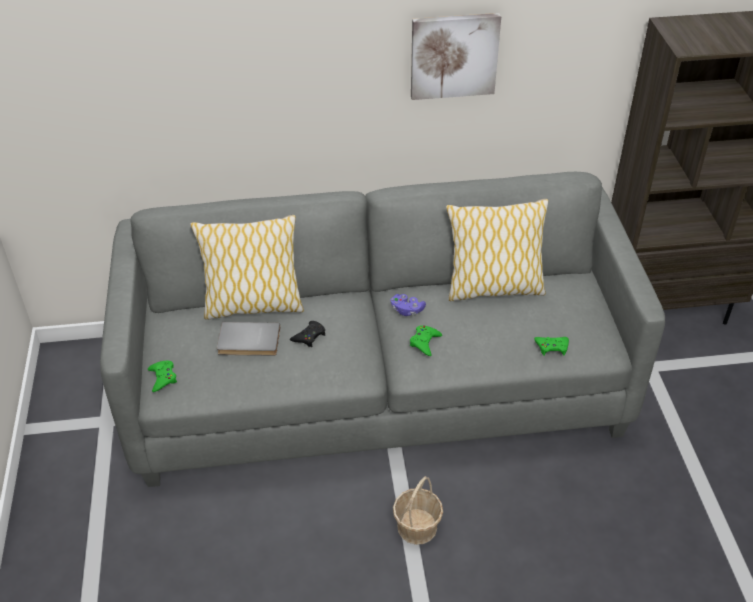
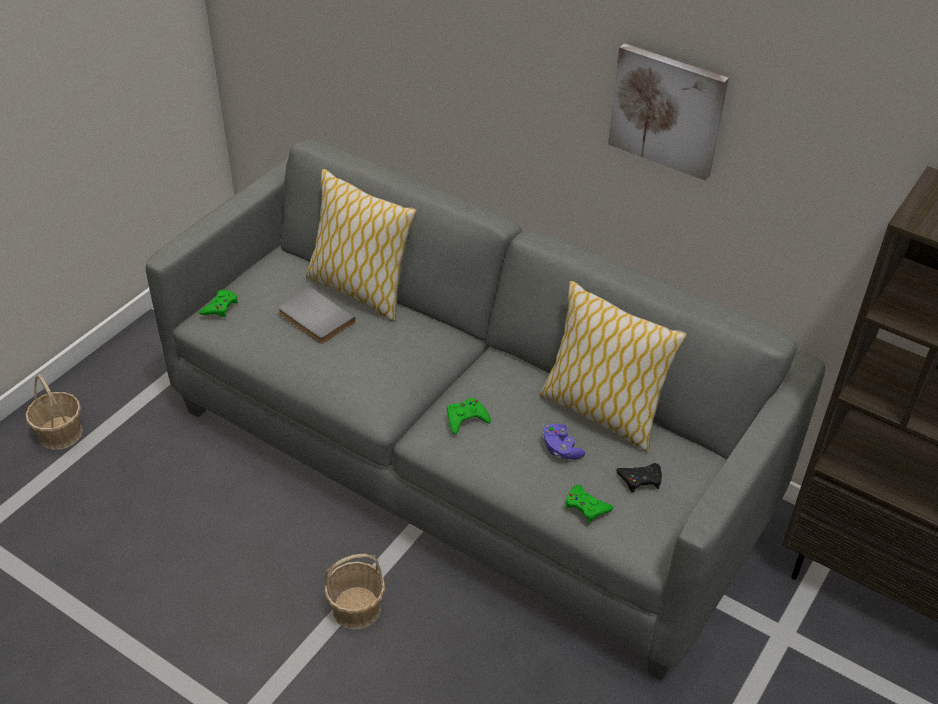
camera: 40 degrees right, 0 degrees up
(61, 571) = (61, 433): none -> basket
(309, 336) = (368, 346): black game controller -> black game controller (640, 479)
(407, 310) = (488, 378): purple game controller -> purple game controller (561, 449)

